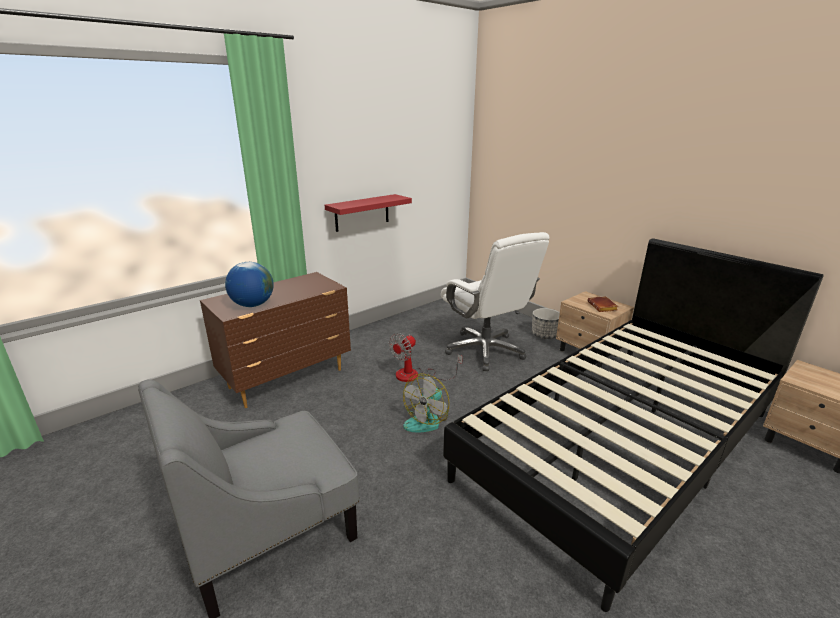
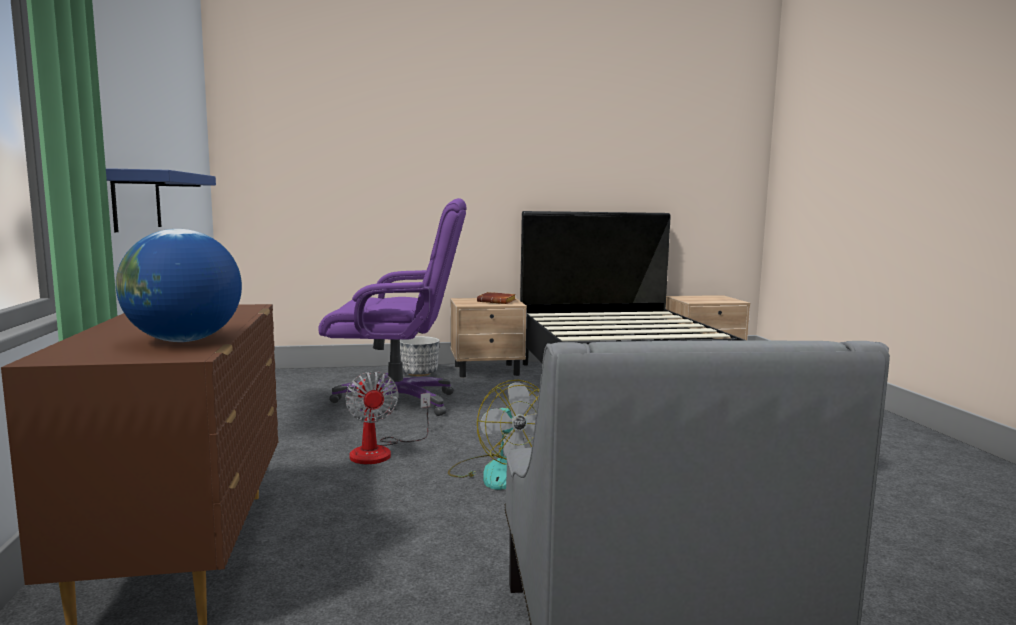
camera: 60 degrees left, 15 degrees down
(362, 212) = (137, 200): red shelf -> blue shelf
(485, 350) = (397, 403): white office chair -> purple office chair

